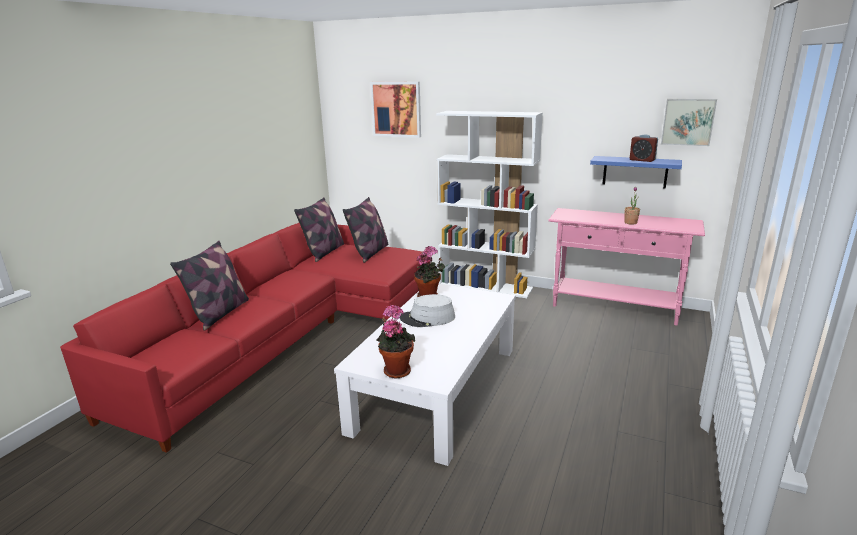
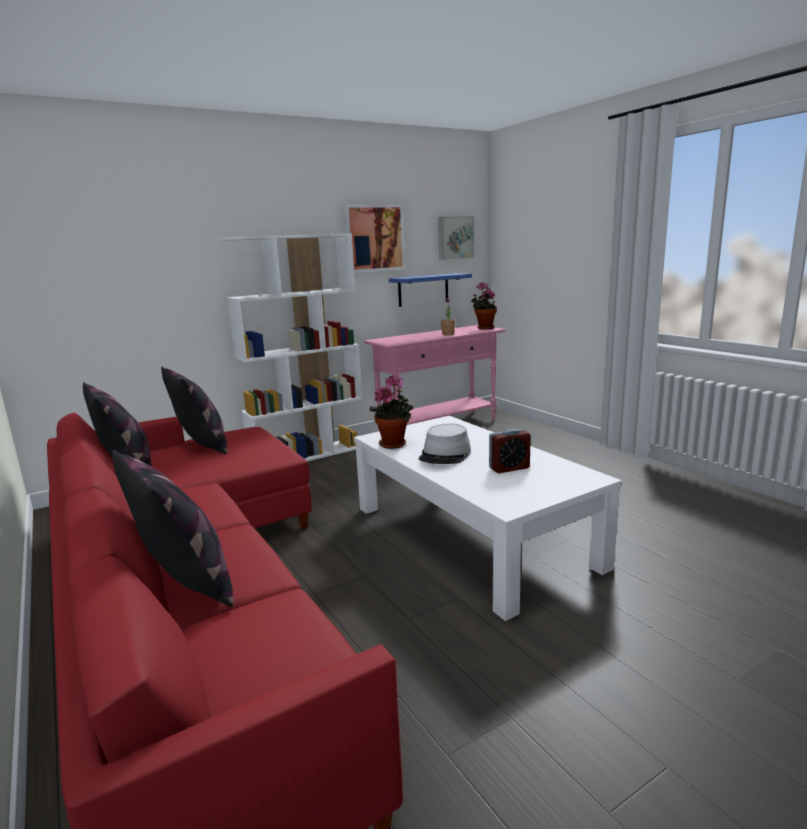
camera: 55 degrees left, 5 degrees down
(396, 109) = (133, 241): picture -> picture (374, 238)
(396, 370) = (547, 491): potted plant -> potted plant (484, 328)
(642, 160) = (436, 275): alarm clock -> alarm clock (509, 468)

